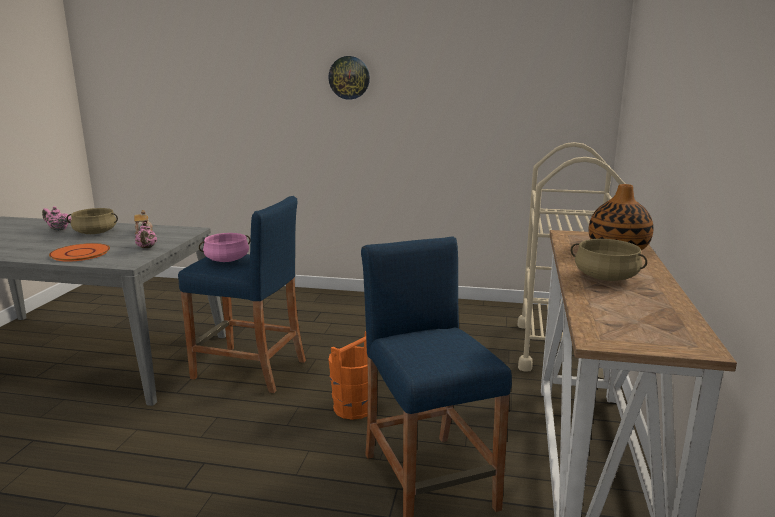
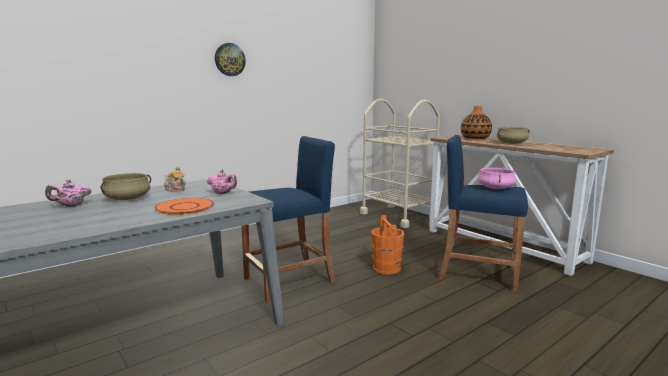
camera: 50 degrees left, 5 degrees down
(227, 260) = (275, 192): pink cooking pot -> pink cooking pot (495, 188)

